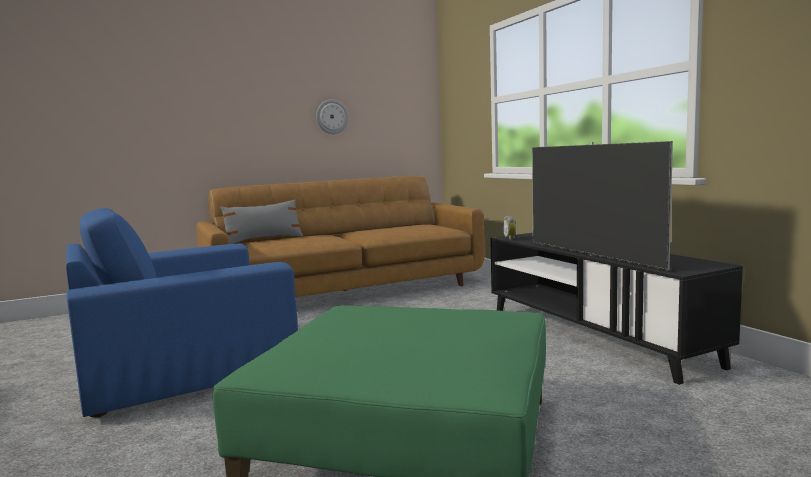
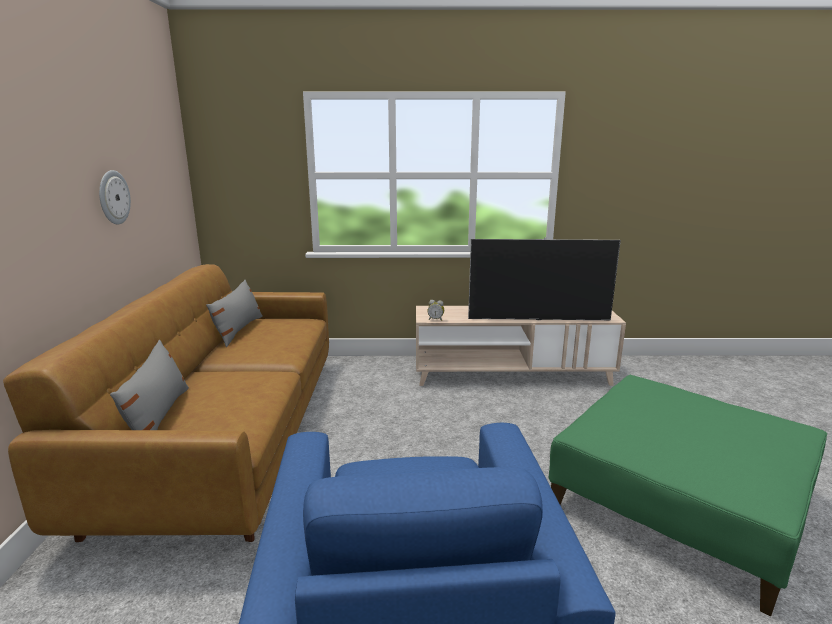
camera: 65 degrees left, 10 degrees up
(403, 225) = (238, 330): none -> grey pillow
(593, 335) = (512, 375): black tv stand -> beige tv stand

